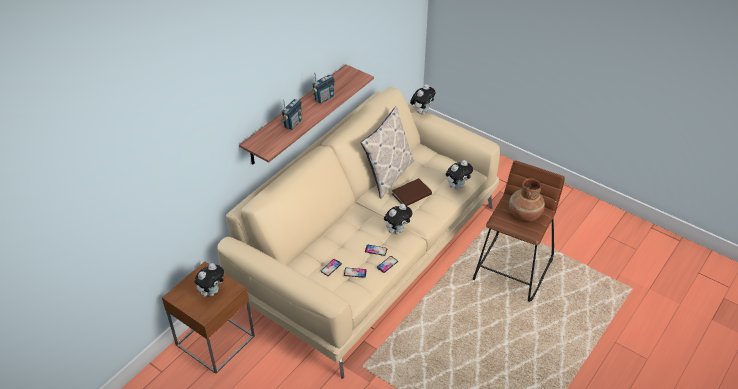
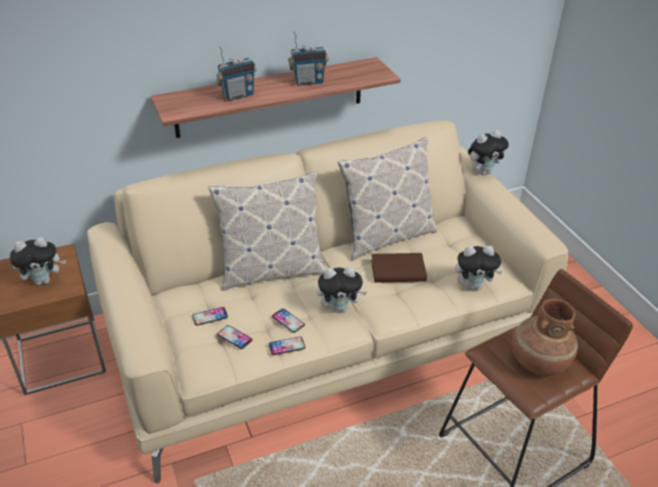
camera: 30 degrees right, 5 degrees down
(340, 225) = (271, 271): none -> pillow

